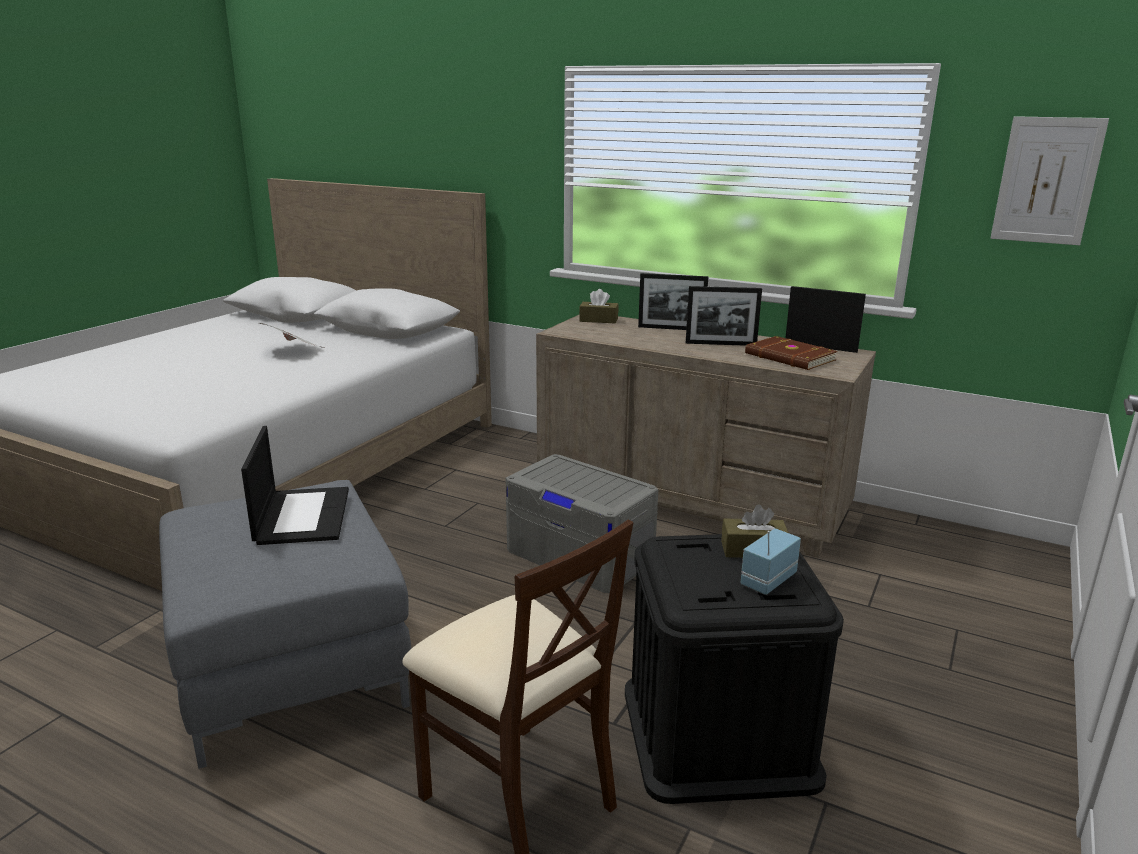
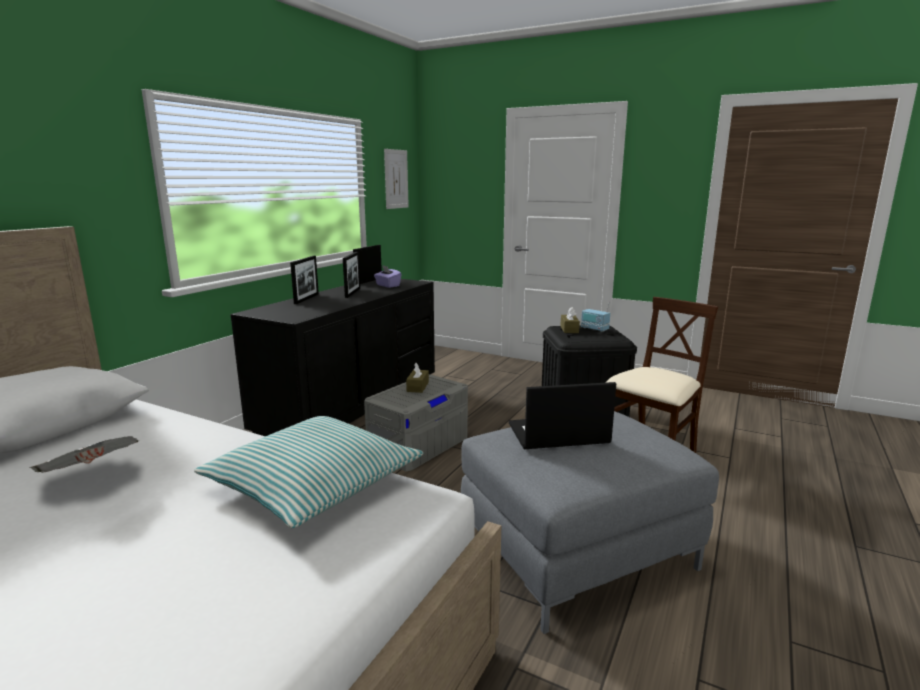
camera: 90 degrees left, 5 degrees down
(232, 400) = (313, 484): none -> pillow
(598, 320) = (265, 311): brown tissue box -> brown tissue box (417, 387)
(690, 503) = (352, 409): beige dresser -> black dresser
(789, 357) = (387, 285): brown book -> purple tissue box

